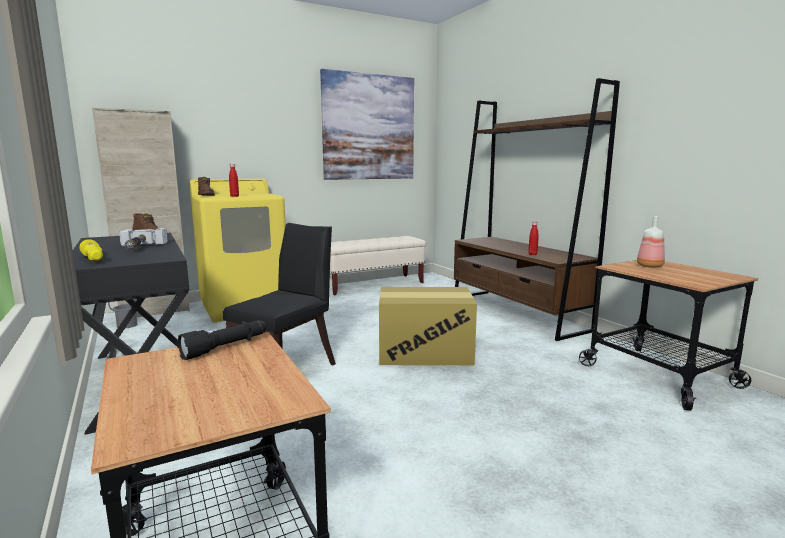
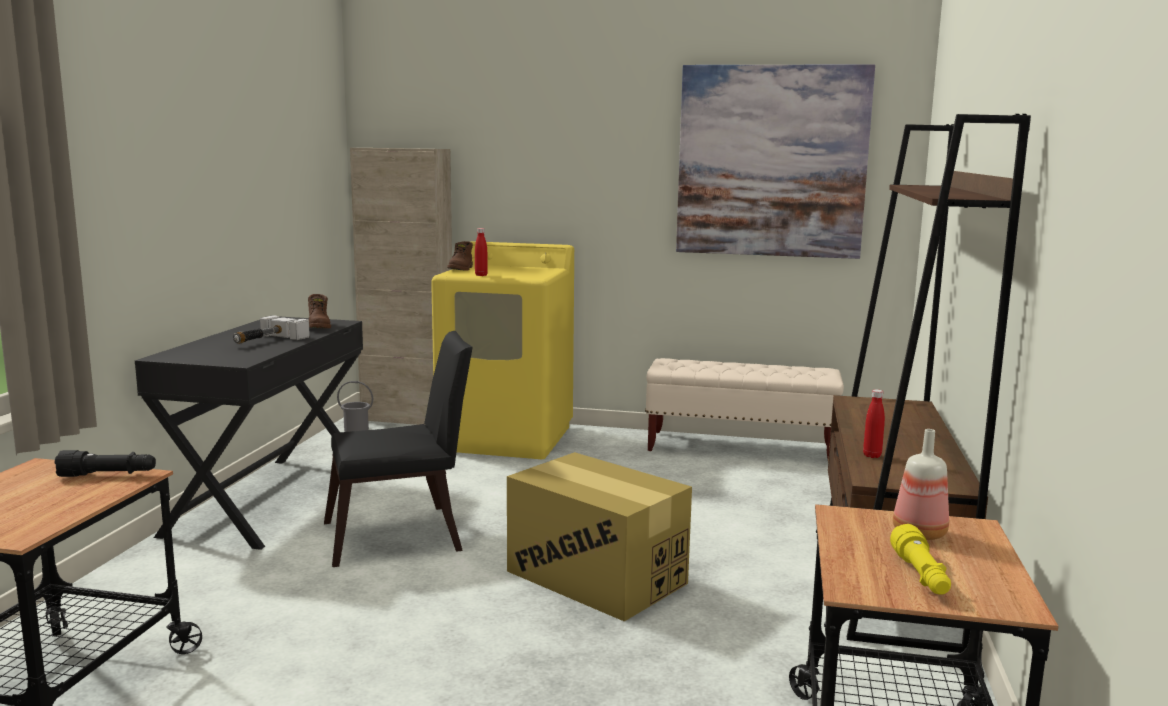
camera: 40 degrees right, 0 degrees up
(94, 259) = (192, 350): yellow flashlight -> yellow flashlight (921, 576)

